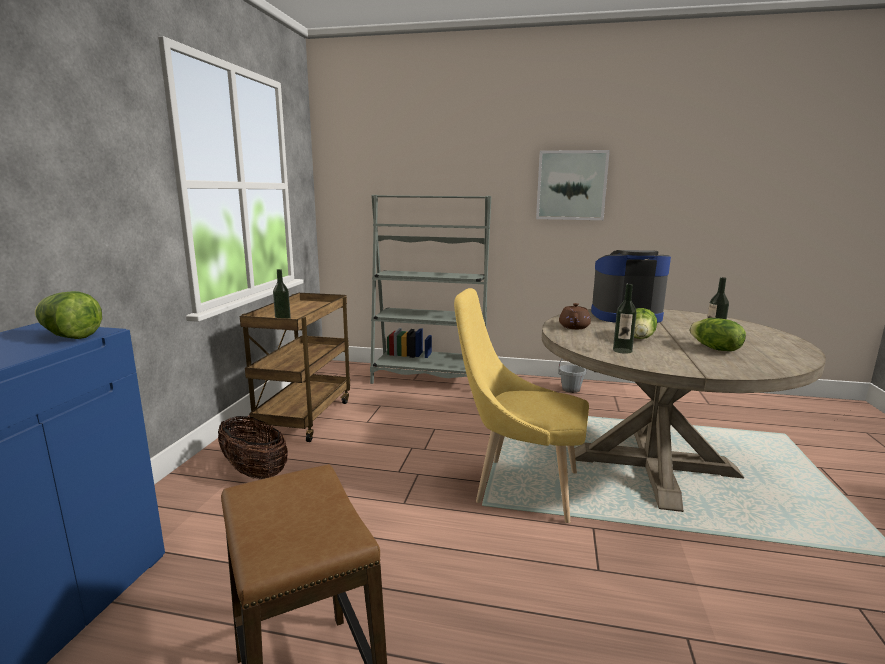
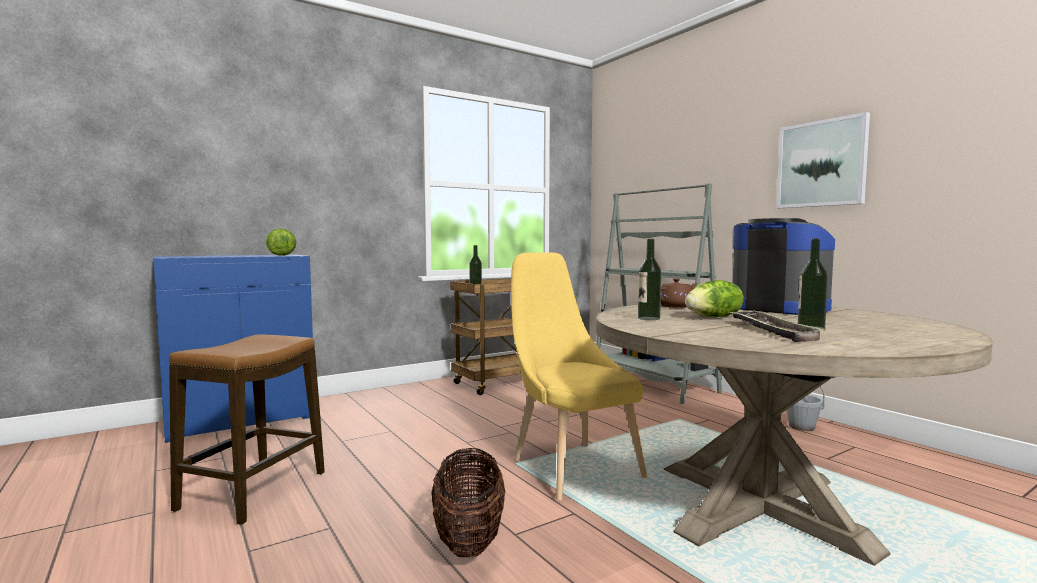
camera: 45 degrees right, 10 degrees down
(254, 472) = (420, 399): basket -> basket (469, 539)
(715, 349) = (771, 331): lettuce -> tray

